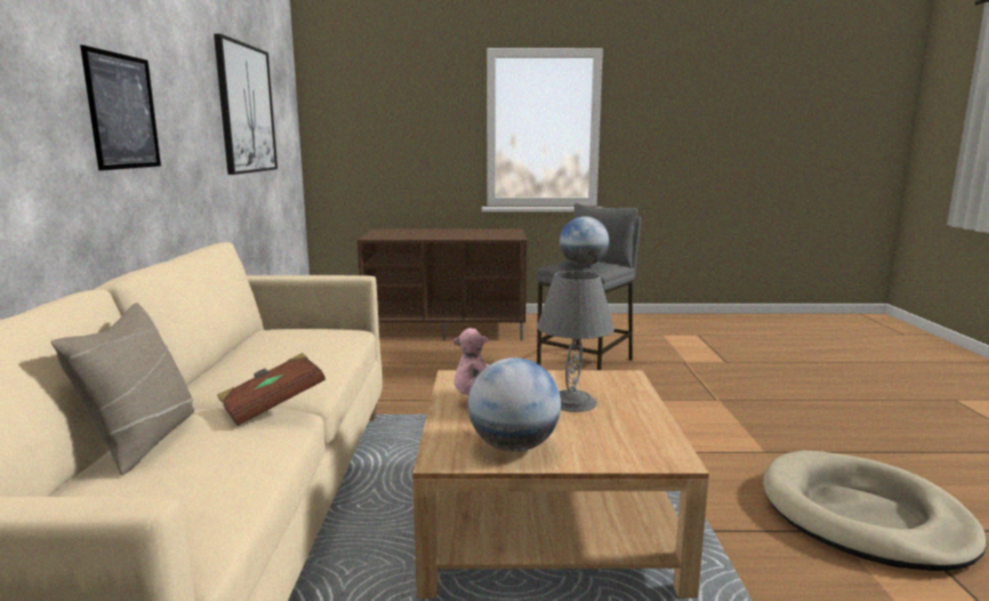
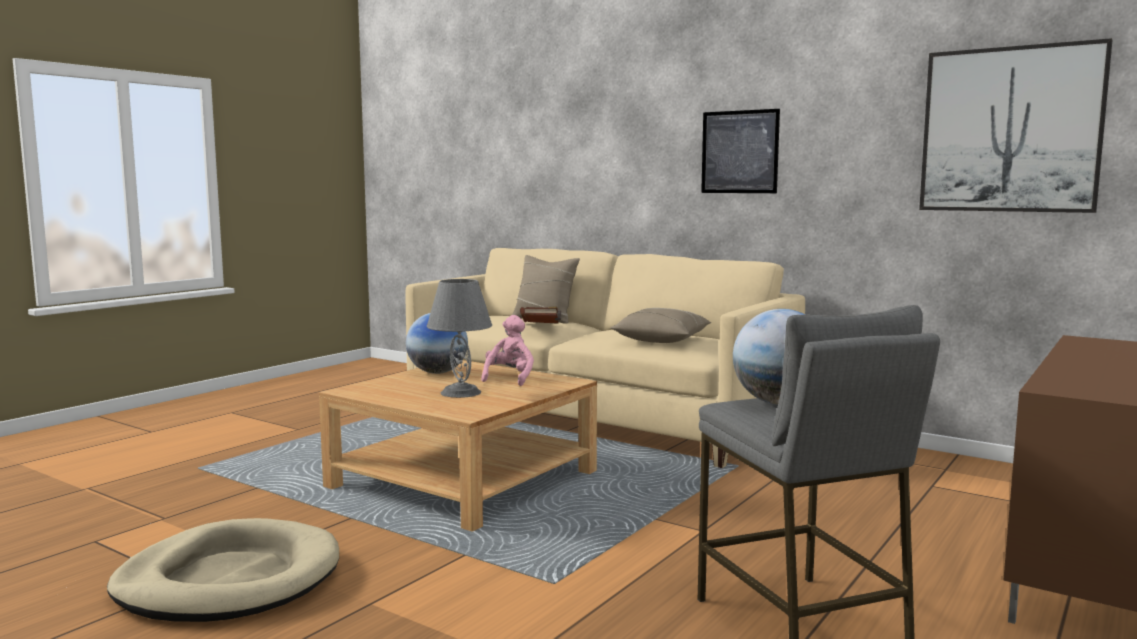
camera: 125 degrees right, 5 degrees down
(304, 345) = (661, 340): none -> beige pillow

